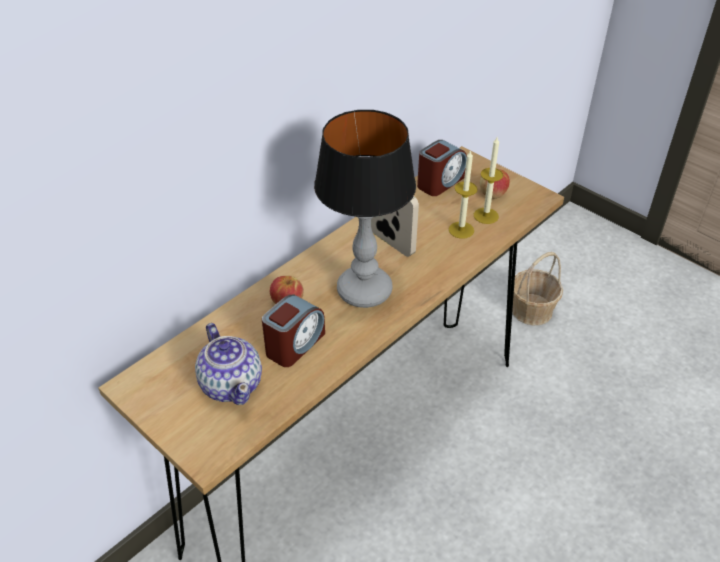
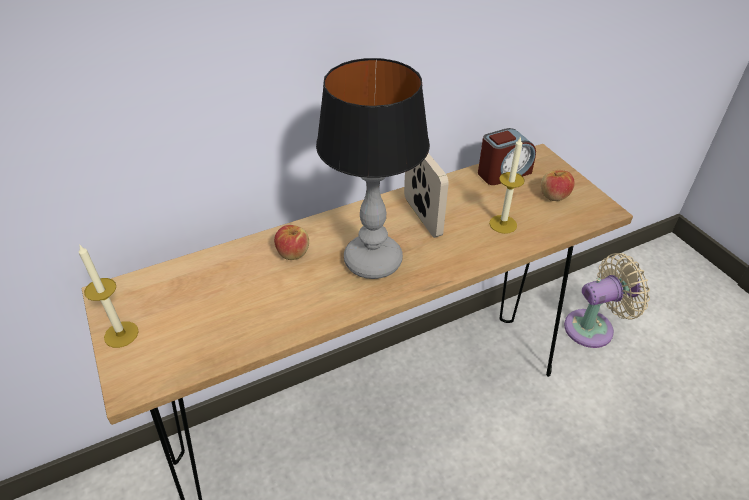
camera: 20 degrees right, 0 degrees up
(232, 384) = (196, 318): teapot -> none
(294, 344) = (276, 296): alarm clock -> none
(486, 216) = (536, 216): candle -> candle (121, 334)
(531, 310) = (593, 327): basket -> beige fan

